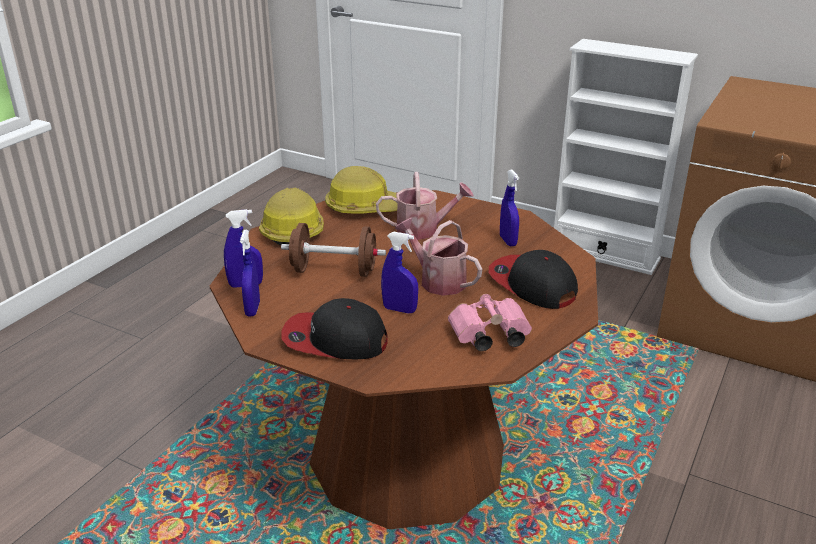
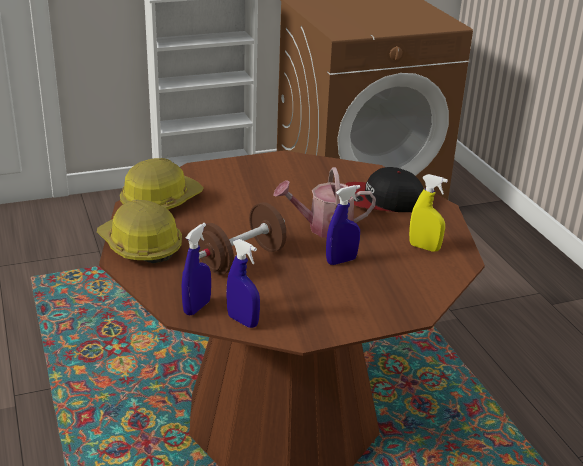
camera: 50 degrees left, 0 degrees up
(334, 340) = (344, 305): cap -> none
(423, 229) = (241, 197): watering can -> none
(488, 337) = (424, 247): pink binoculars -> yellow spray bottle
(508, 241) = (312, 178): blue spray bottle -> none

